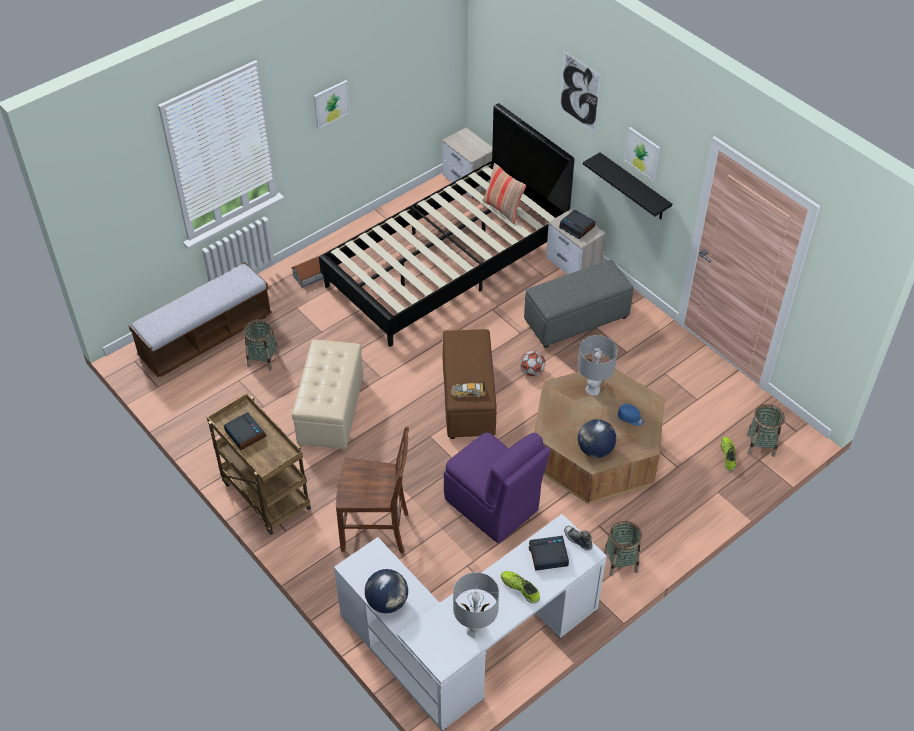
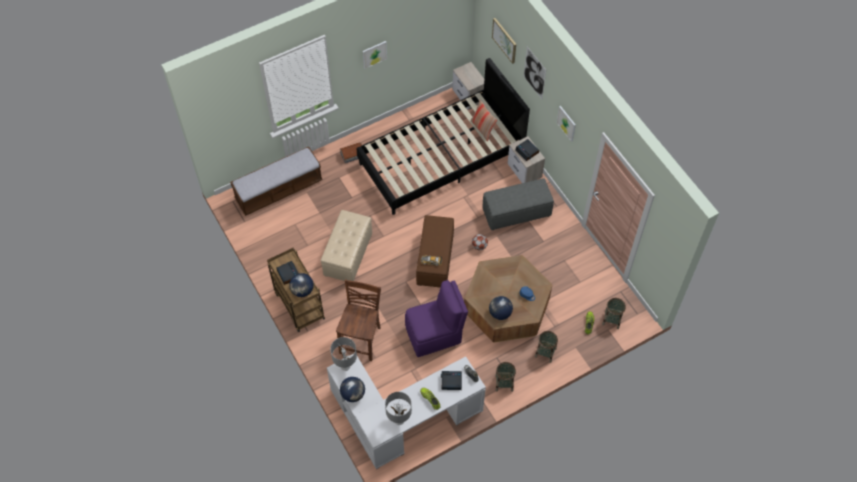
camera: 10 degrees right, 10 degrees up
(263, 359) = (312, 212): basket -> basket (545, 352)
(273, 455) = (302, 290): none -> globe
(377, 531) = (361, 340): brown chair -> brown chair turned 90 degrees counterclockwise
(493, 506) = (435, 334): purple chair -> purple chair turned 75 degrees counterclockwise
(523, 61) = (504, 40): none -> picture
(593, 389) = (509, 271): grey table lamp -> grey table lamp (345, 366)
(634, 187) = (561, 140): black shelf -> none

